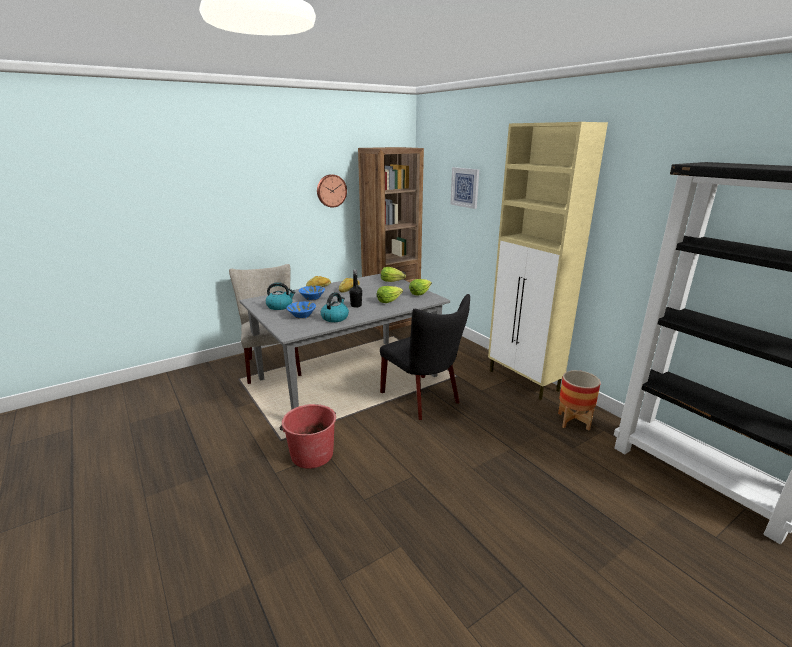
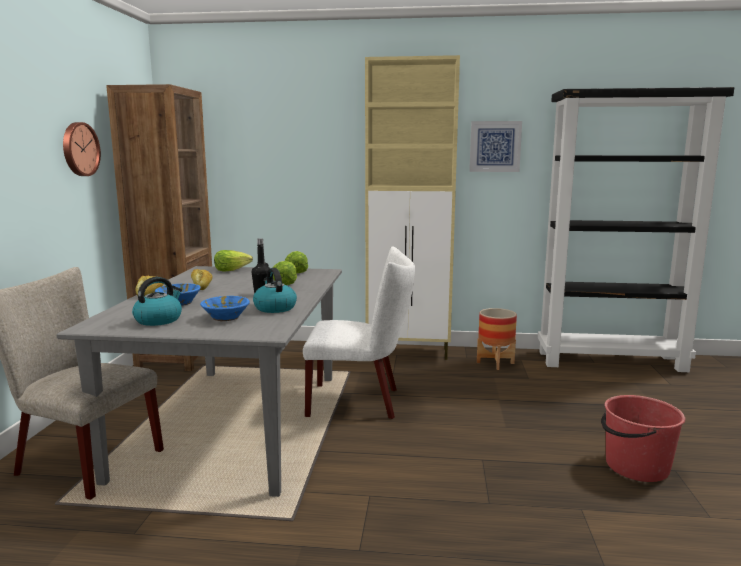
camera: 50 degrees left, 10 degrees down
(311, 454) = (359, 507): red bucket -> red bucket (635, 466)
(423, 399) = (360, 402): black chair -> white chair
(465, 187) = (264, 143): picture -> picture (495, 146)

